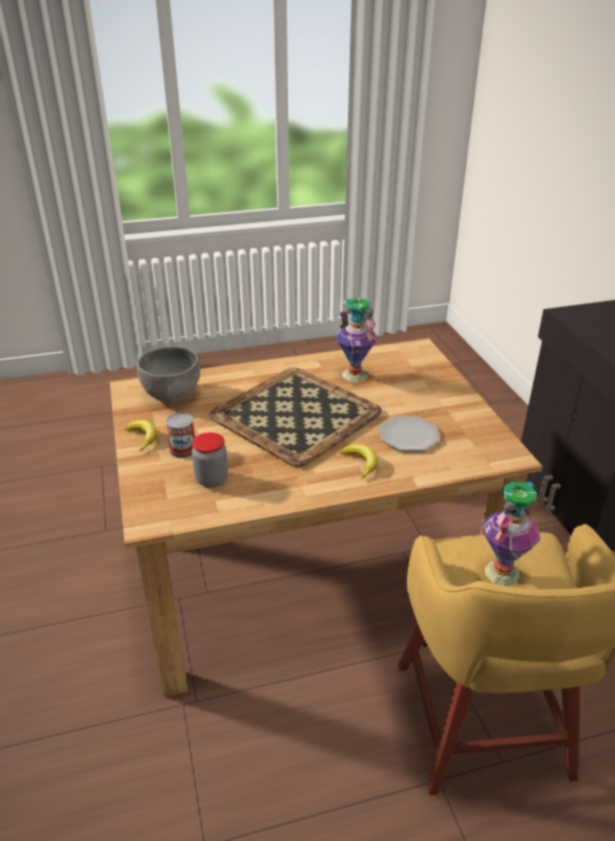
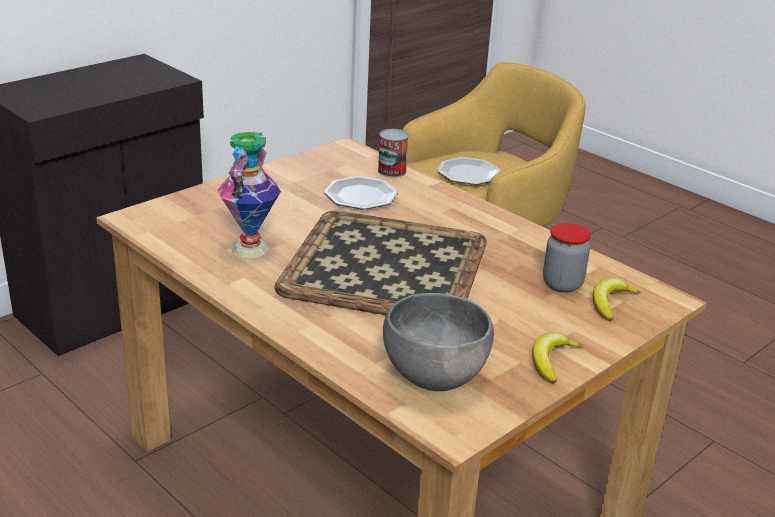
camera: 120 degrees left, 5 degrees down
(183, 450) = (539, 320): can -> can (392, 171)
(361, 463) = (436, 211): banana -> banana (610, 303)
(501, 572) = (468, 174): vase -> plate

